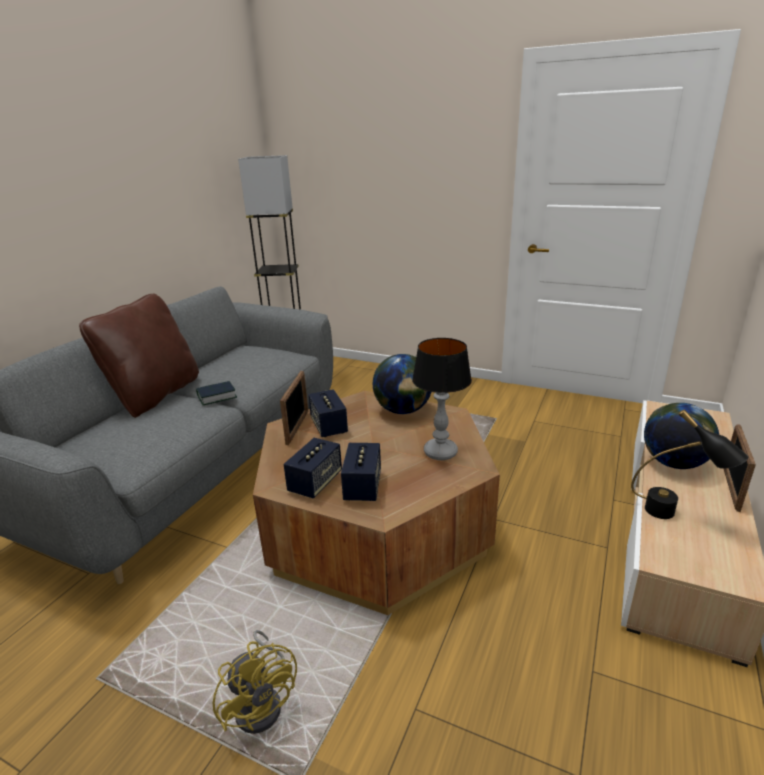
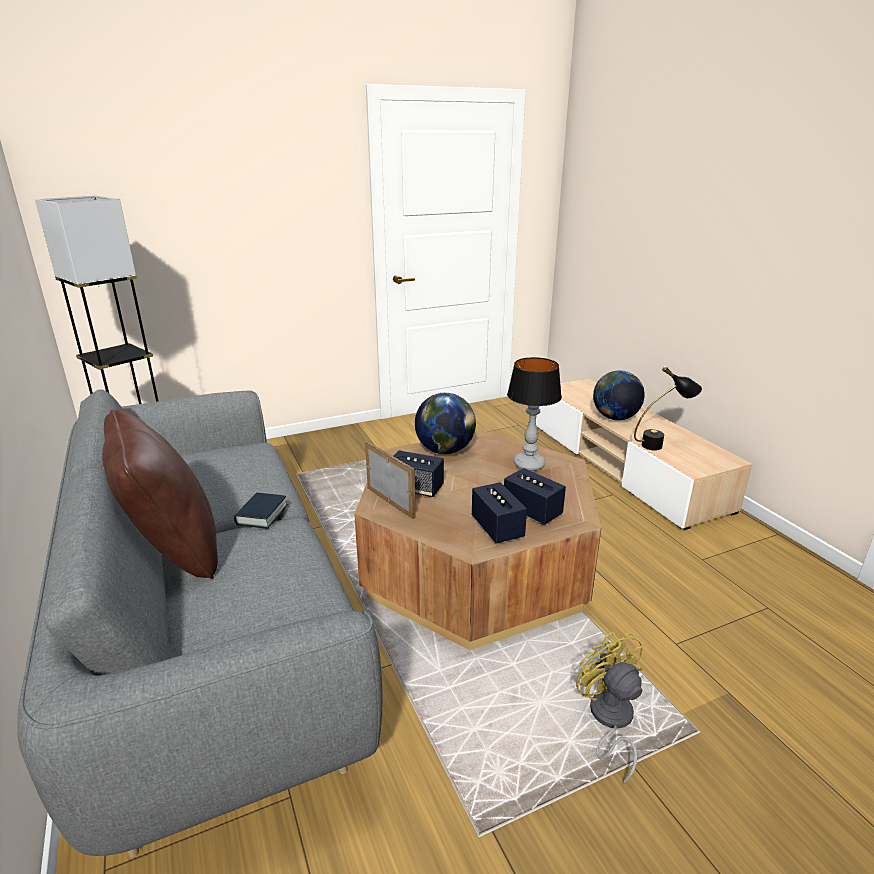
camera: 50 degrees left, 0 degrees up
(263, 702) = (609, 720): yellow fan -> yellow fan turned 120 degrees counterclockwise
(731, 488) = (656, 419): picture frame -> none

